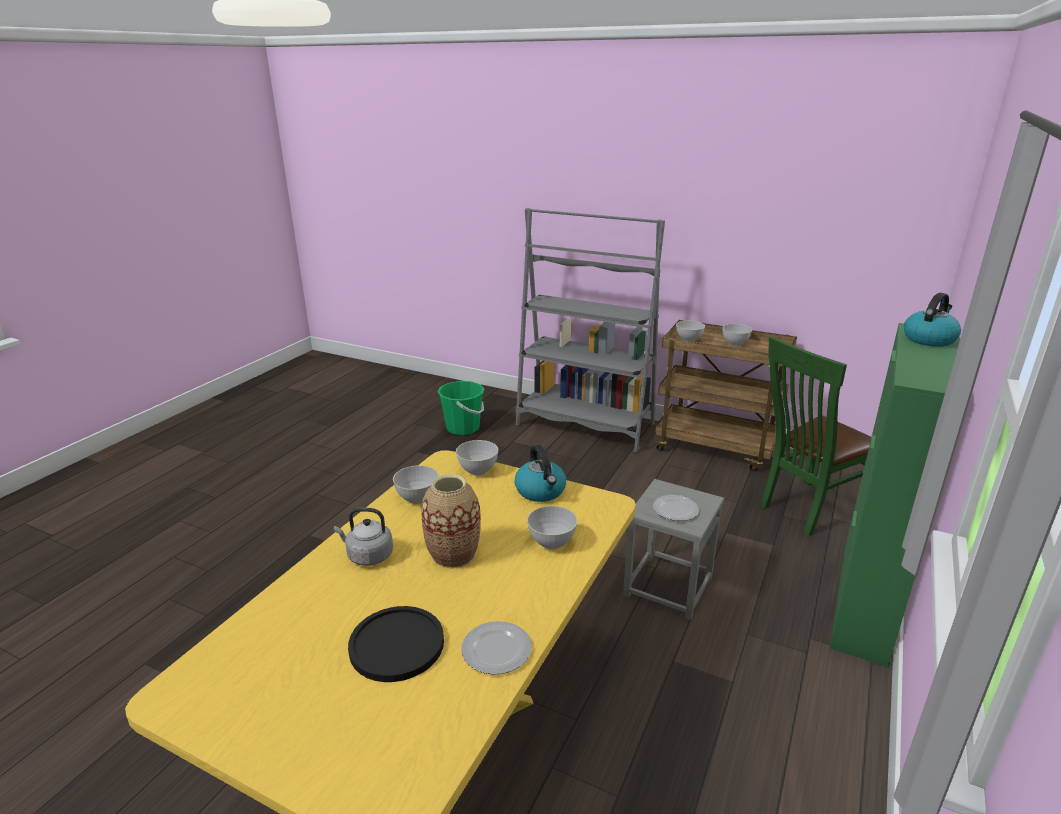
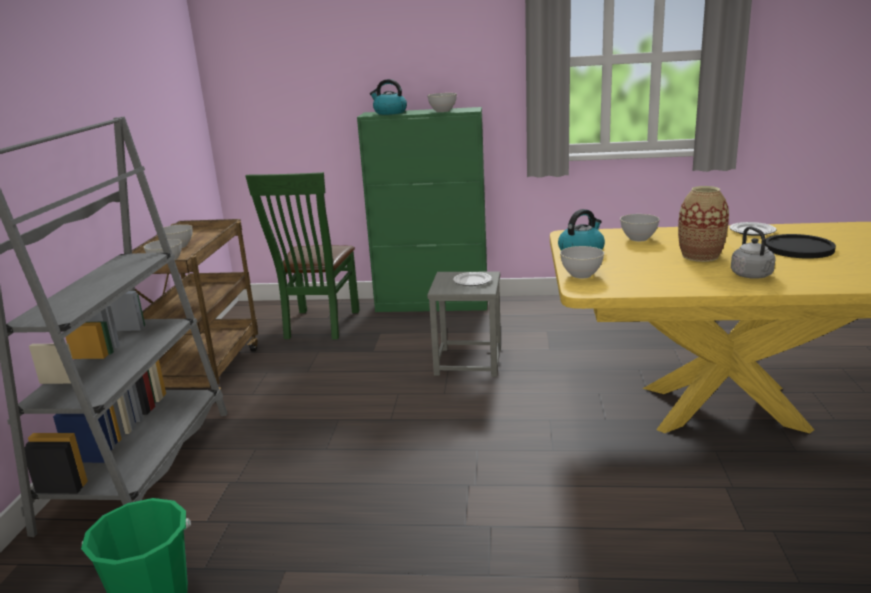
camera: 110 degrees left, 5 degrees down
(417, 498) = (657, 282): grey bowl -> grey bowl (442, 111)
(806, 509) = (319, 326): green chair -> green chair turned 60 degrees clockwise

